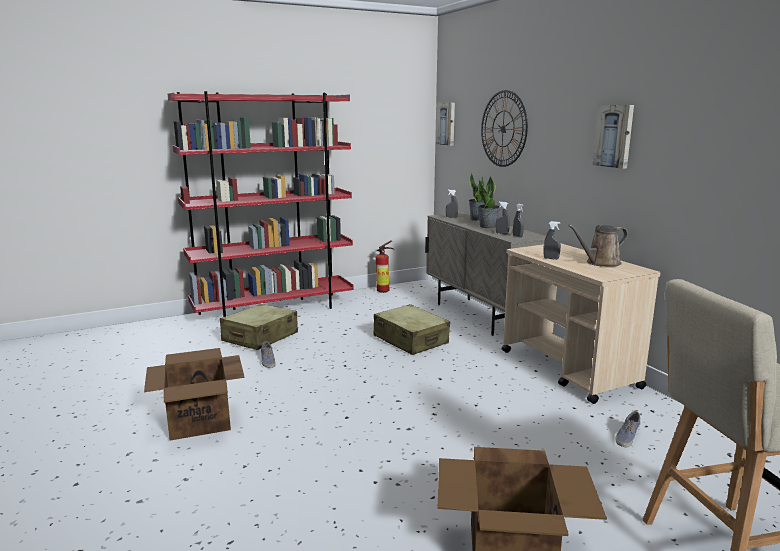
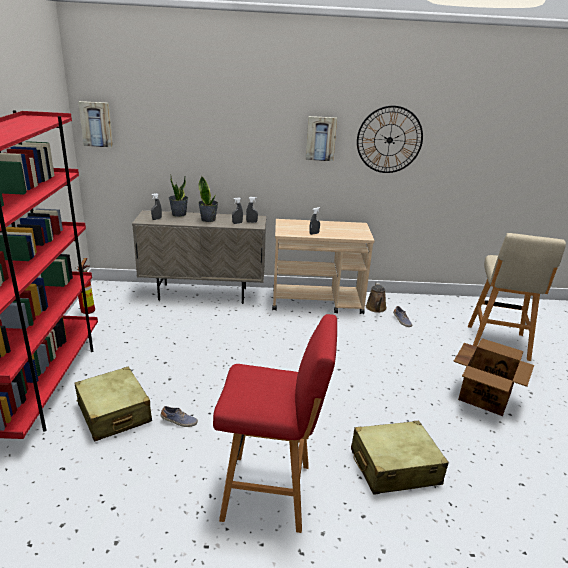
camera: 65 degrees left, 10 degrees up
(199, 421) = (271, 492): cardboard box -> red stool
(410, 340) = (214, 337): beige suitcase -> beige suitcase (394, 467)
(503, 129) = (193, 131): wall clock -> wall clock (389, 140)
(600, 263) = (336, 227): brown watering can -> brown watering can (376, 308)

